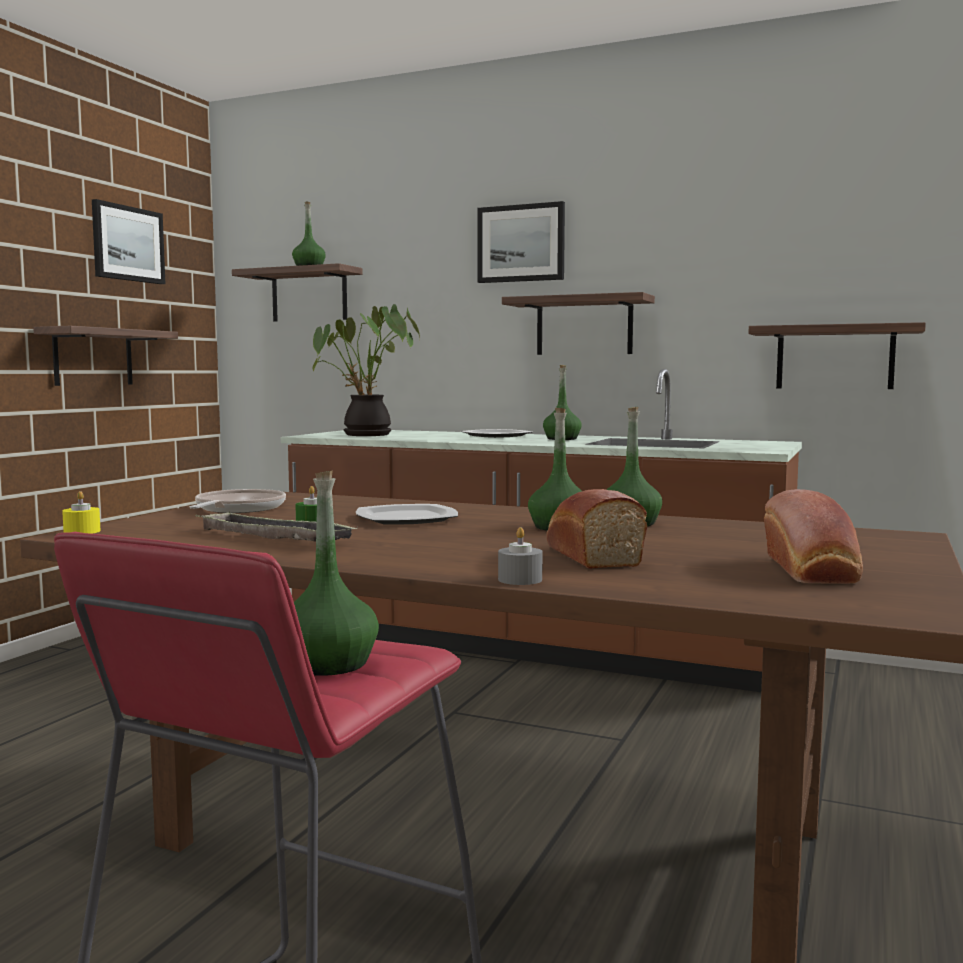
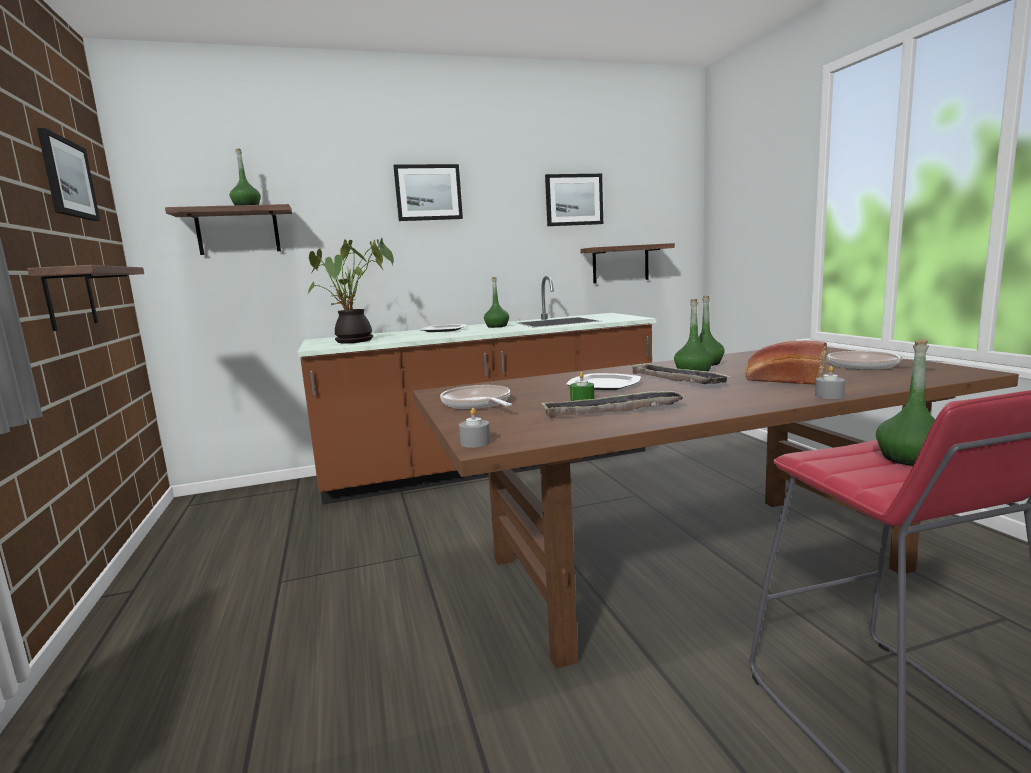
camera: 40 degrees left, 5 degrees up
(82, 531) = (475, 442): yellow candle -> grey candle
(491, 529) = (675, 380): none -> tray
(584, 326) = (478, 250): shelf -> none
(749, 247) = (573, 200): none -> picture
(811, 570) = (867, 366): bread -> frying pan

